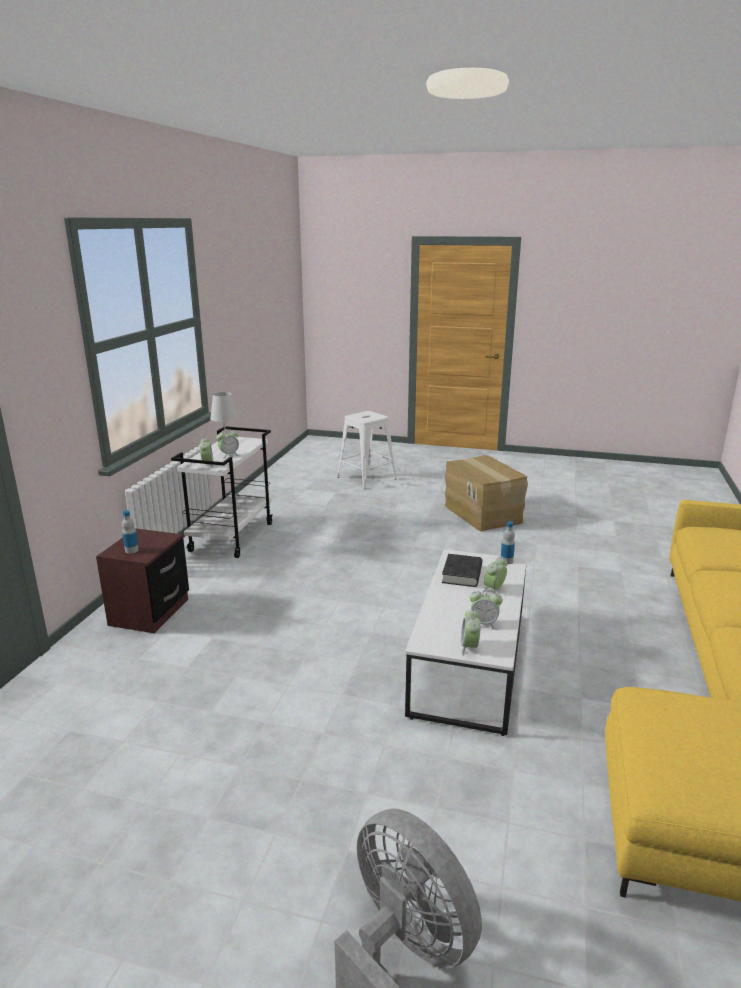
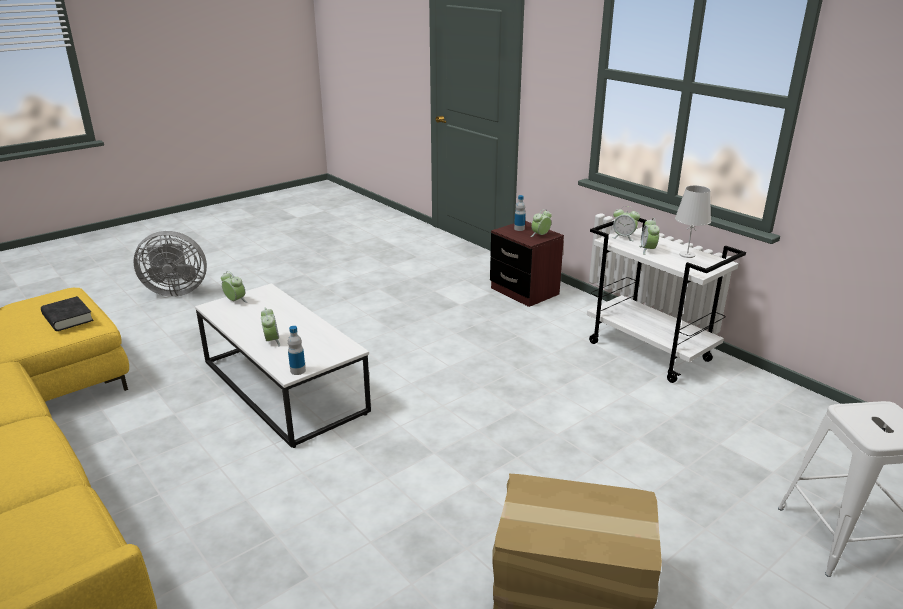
camera: 125 degrees right, 5 degrees up
(462, 574) = (314, 338): black book -> black book (67, 318)
(484, 623) = (245, 316): alarm clock -> alarm clock (540, 235)

